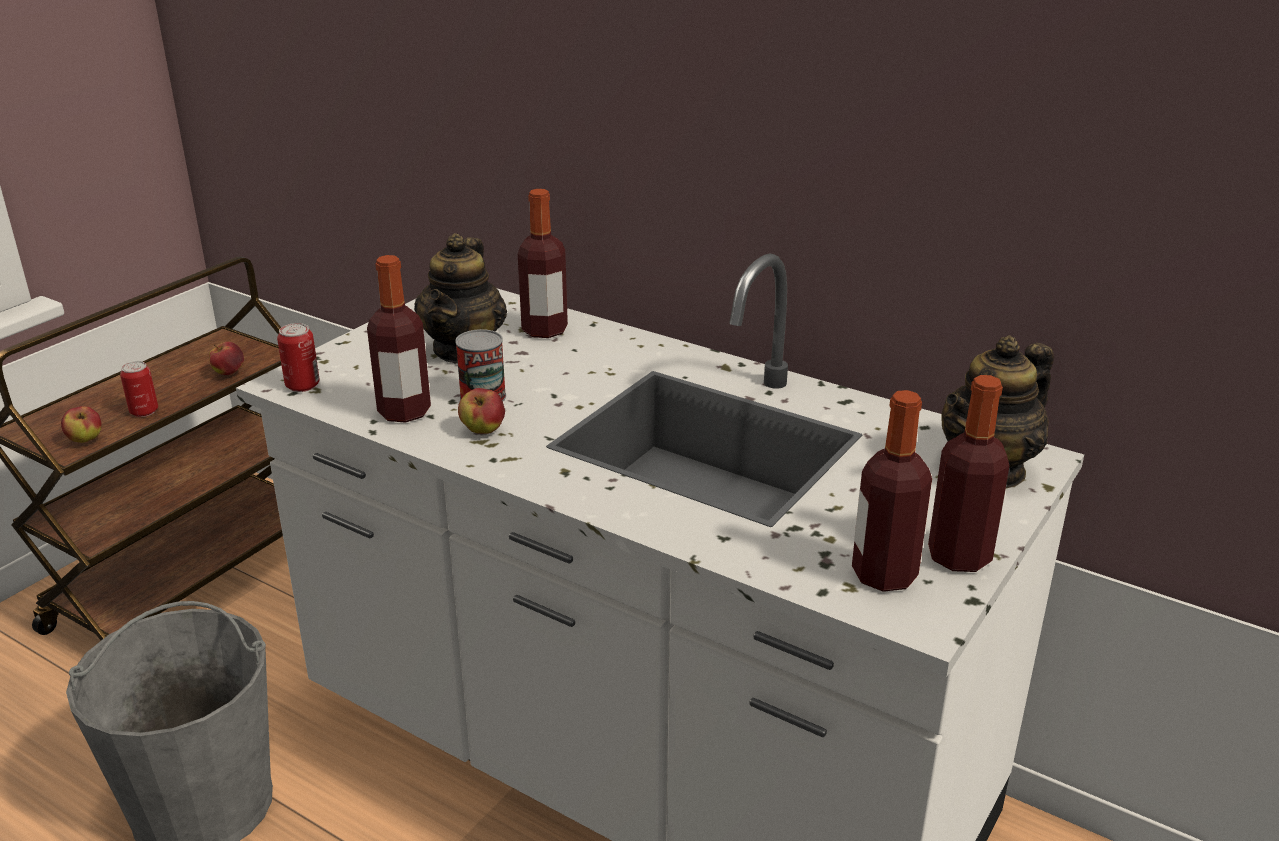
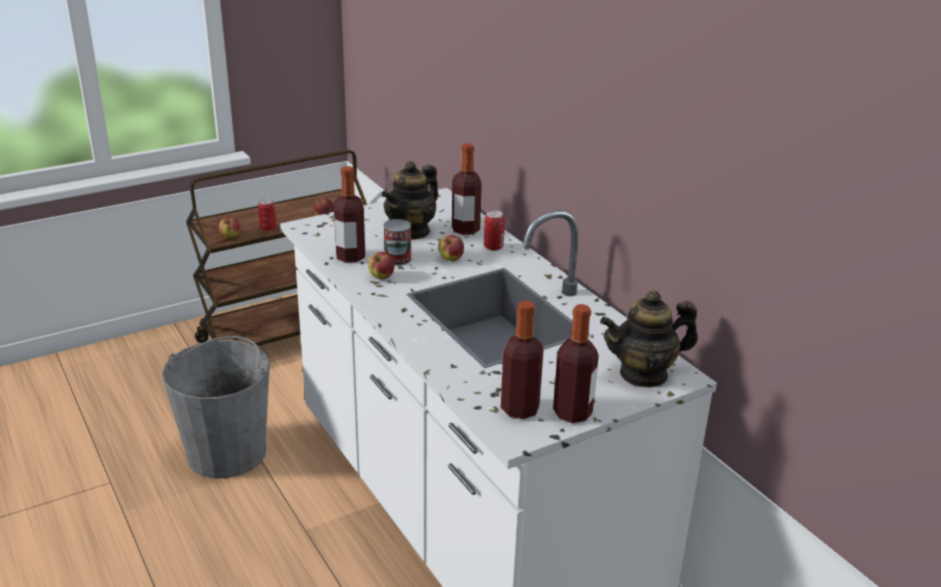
camera: 25 degrees right, 0 degrees up
(302, 385) = (312, 230): can -> can (493, 247)
(564, 378) = (451, 259): none -> apple

